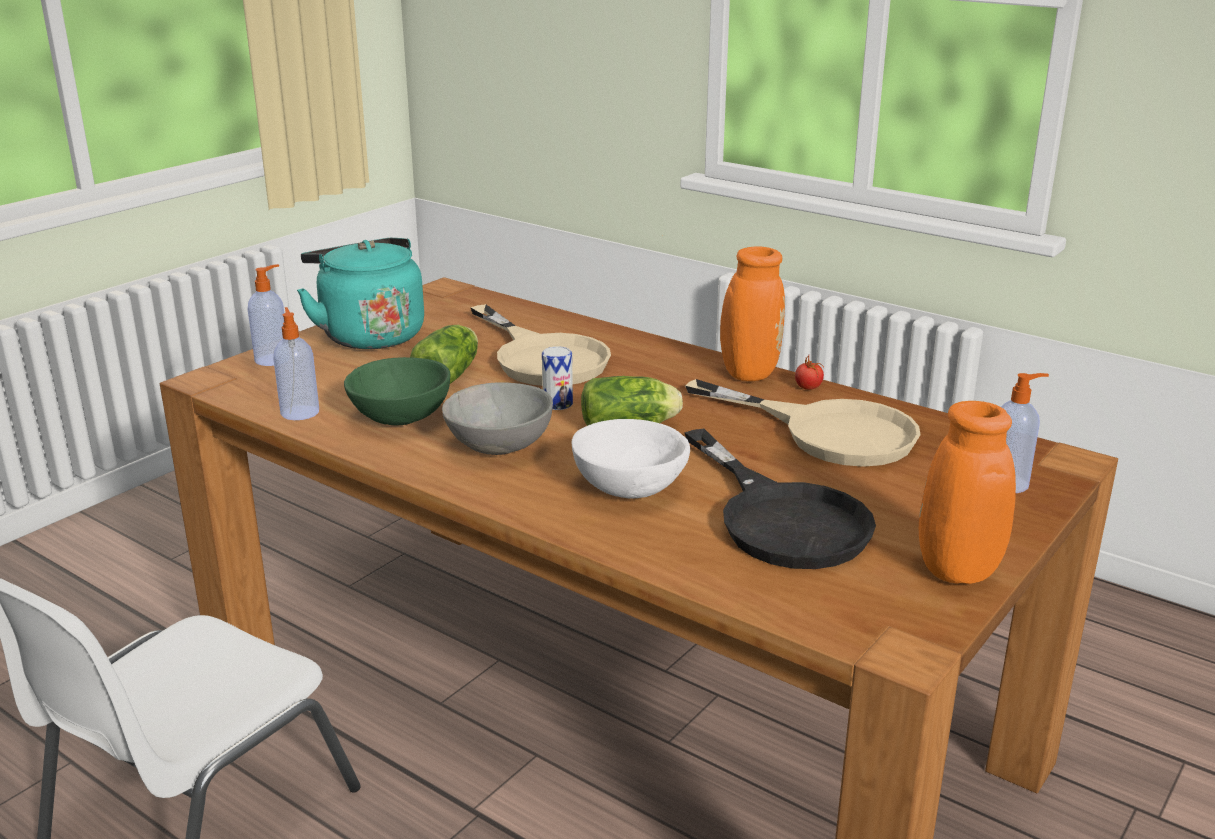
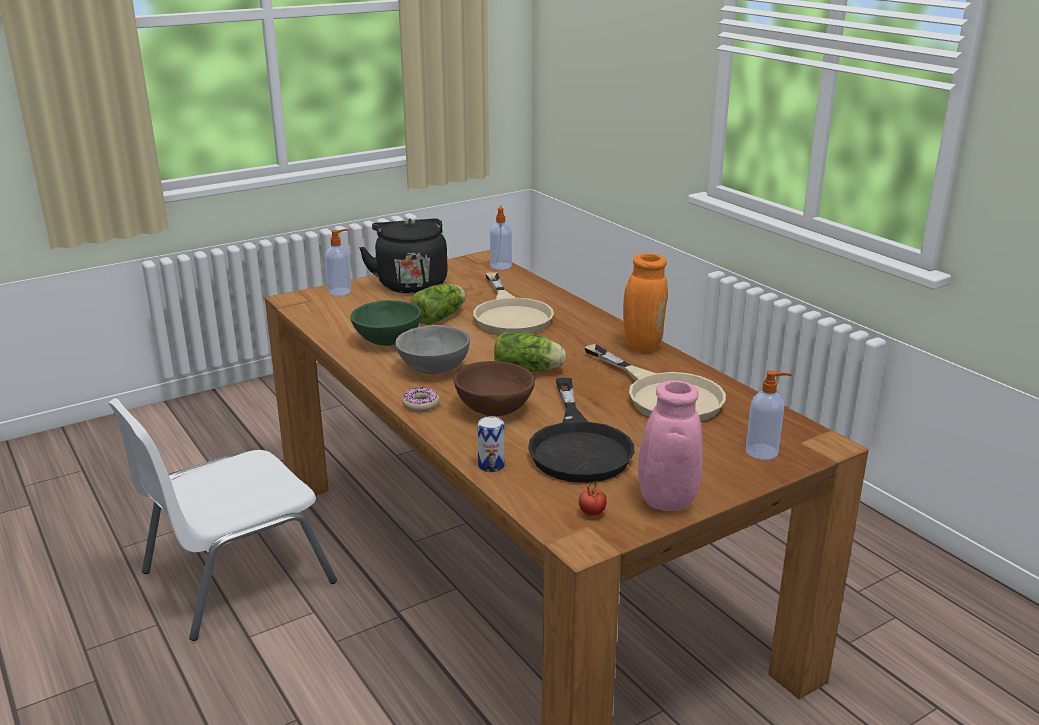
camera: 20 degrees right, 0 degrees up
(300, 412) = (331, 327): soap dispenser -> soap dispenser (501, 266)
(369, 335) = (410, 283): turquoise kettle -> black kettle
(521, 500) = (421, 404): none -> donut
(557, 404) = (494, 347): can -> can (491, 465)
(629, 488) = (494, 409): white bowl -> brown bowl
(808, 388) = (677, 362): tomato -> tomato (592, 513)
(955, 575) = (663, 504): orange vase -> pink vase

